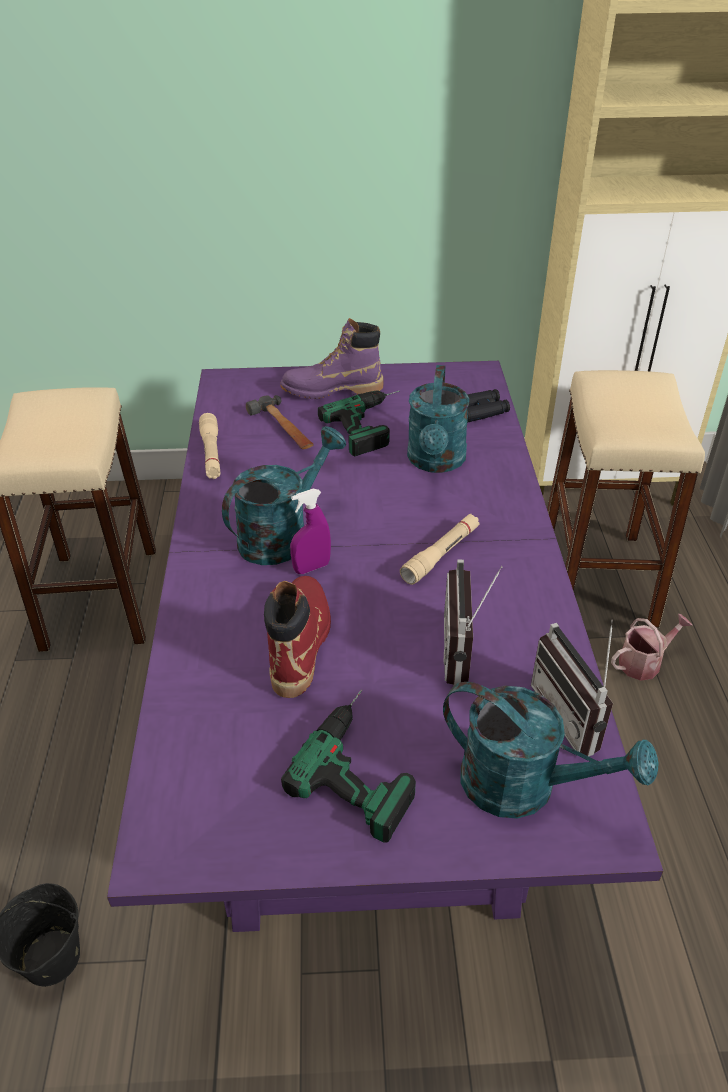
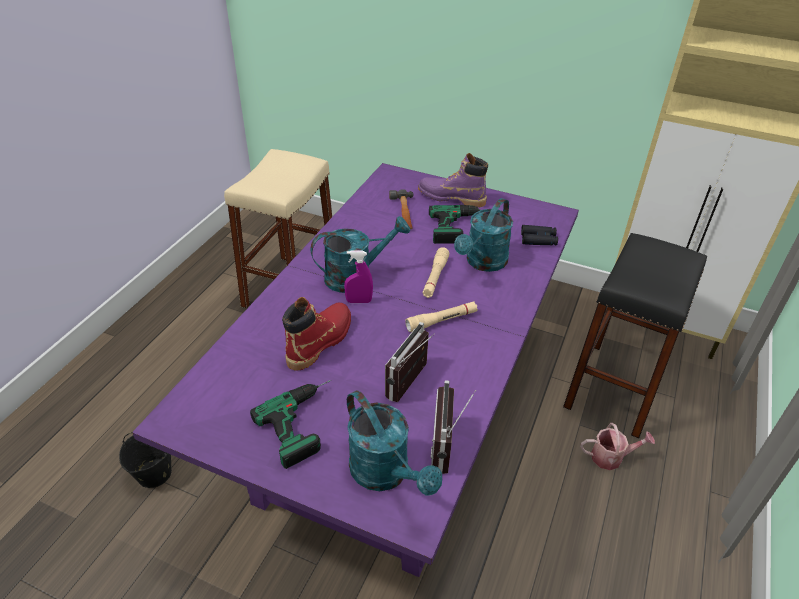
camera: 25 degrees right, 0 degrees up
(211, 453) = (351, 215): beige flashlight -> beige flashlight (435, 277)
(597, 578) = (614, 388): beige stool -> black stool

